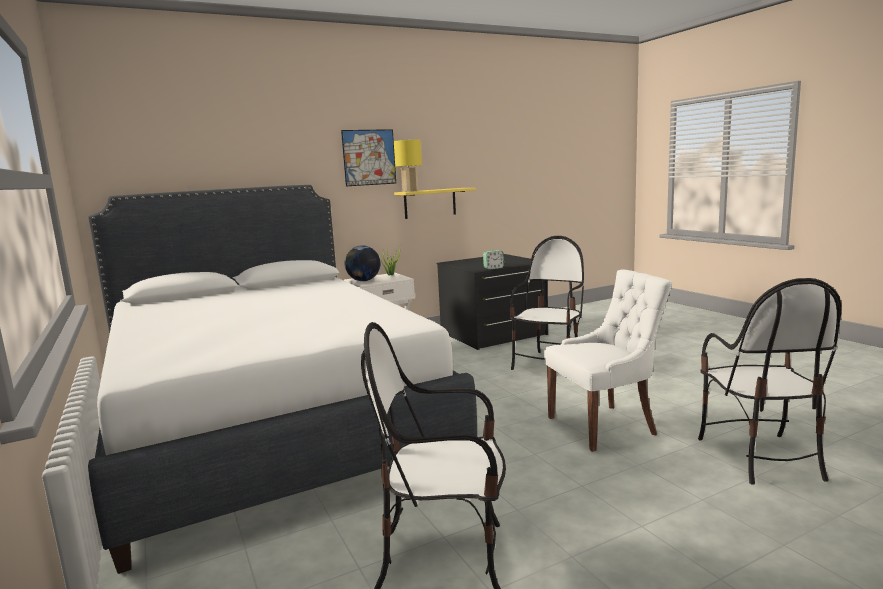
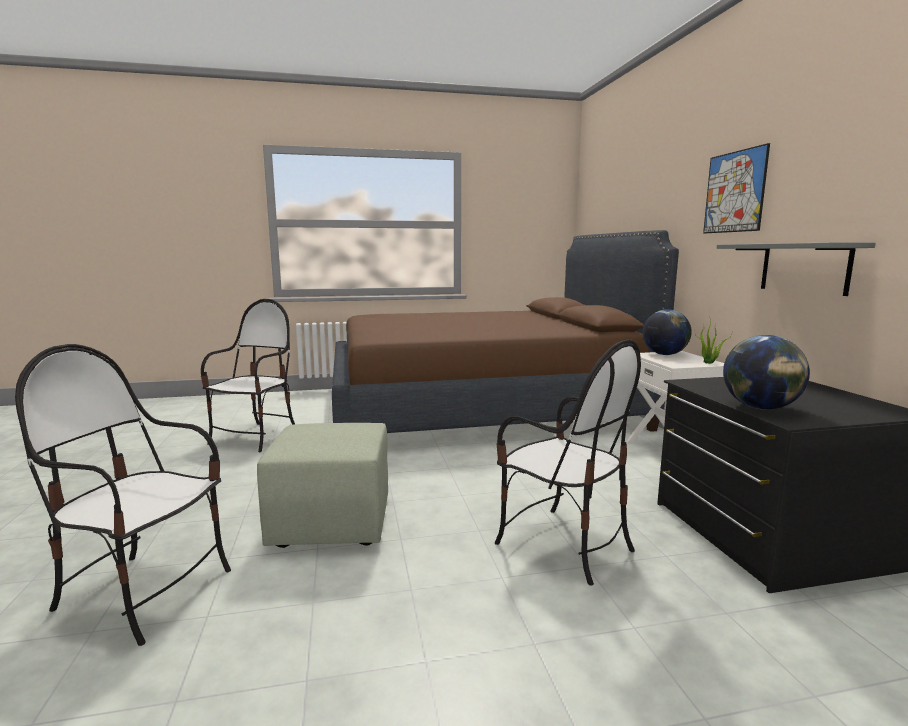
camera: 105 degrees right, 0 degrees up
(269, 421) = (480, 408): white bed -> brown bed
(410, 191) = (752, 243): yellow table lamp -> none
(430, 203) = (804, 268): yellow shelf -> grey shelf
(493, 268) = (702, 390): alarm clock -> none
(519, 263) = (760, 408): none -> globe
(604, 426) = (330, 523): white chair -> green ottoman

